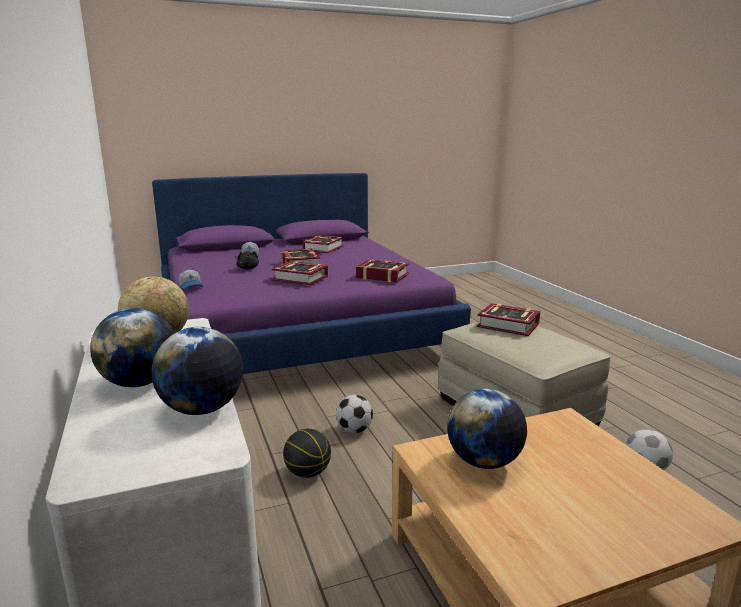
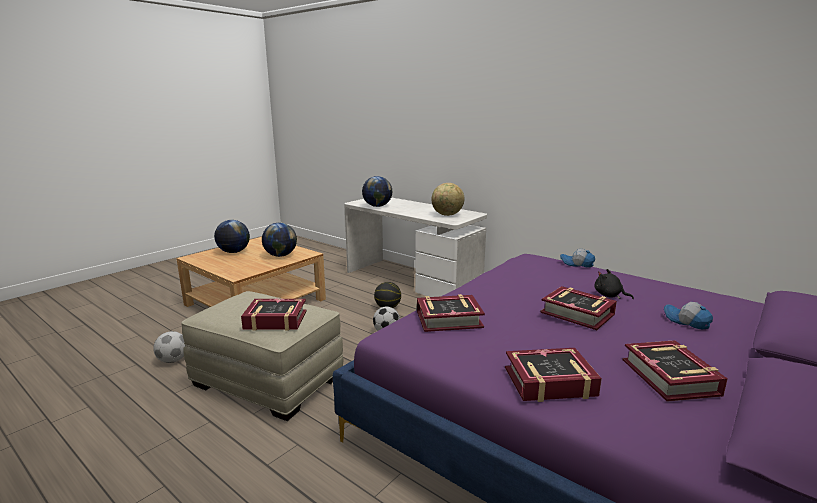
camera: 150 degrees right, 0 degrees up
(139, 383) = (414, 207): globe -> globe (233, 252)
(300, 278) = (519, 291): book -> book (550, 382)

